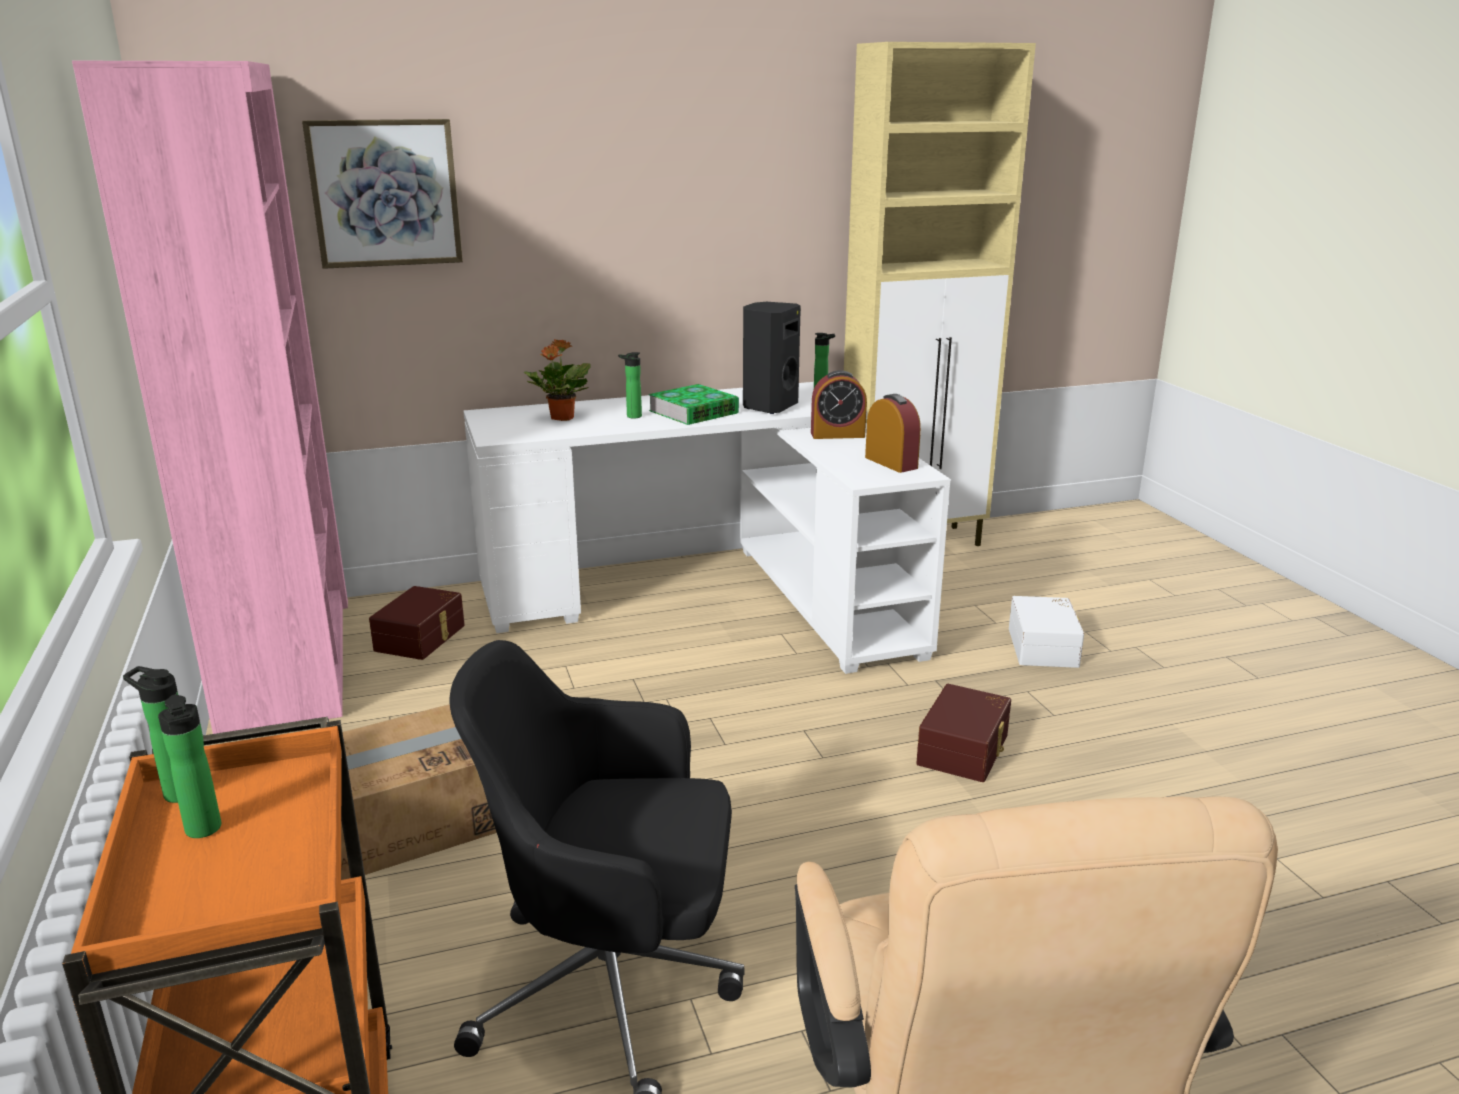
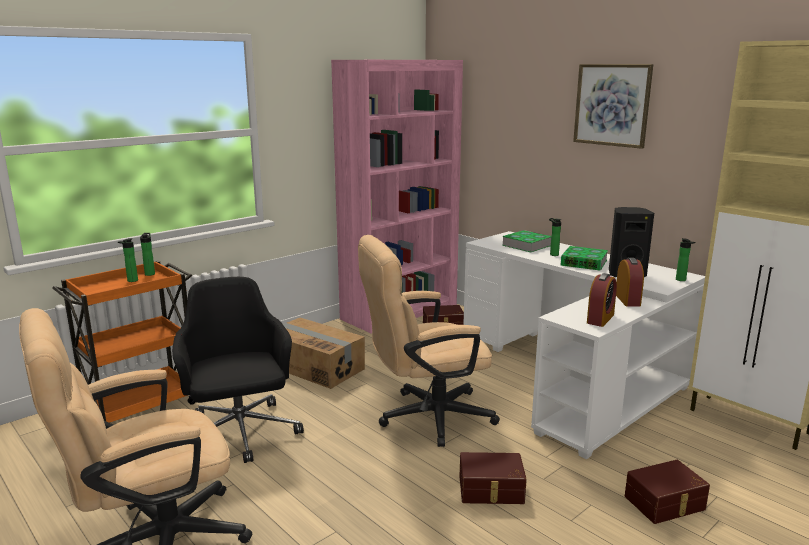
camera: 65 degrees right, 5 degrees down
(385, 193) = (496, 119): picture -> picture (612, 105)
(561, 418) = (527, 245): potted plant -> book
(729, 747) = (425, 417): none -> beige office chair
(837, 435) = (627, 300): alarm clock -> alarm clock turned 150 degrees counterclockwise
(1045, 647) = (665, 503): white storage box -> brown storage box

